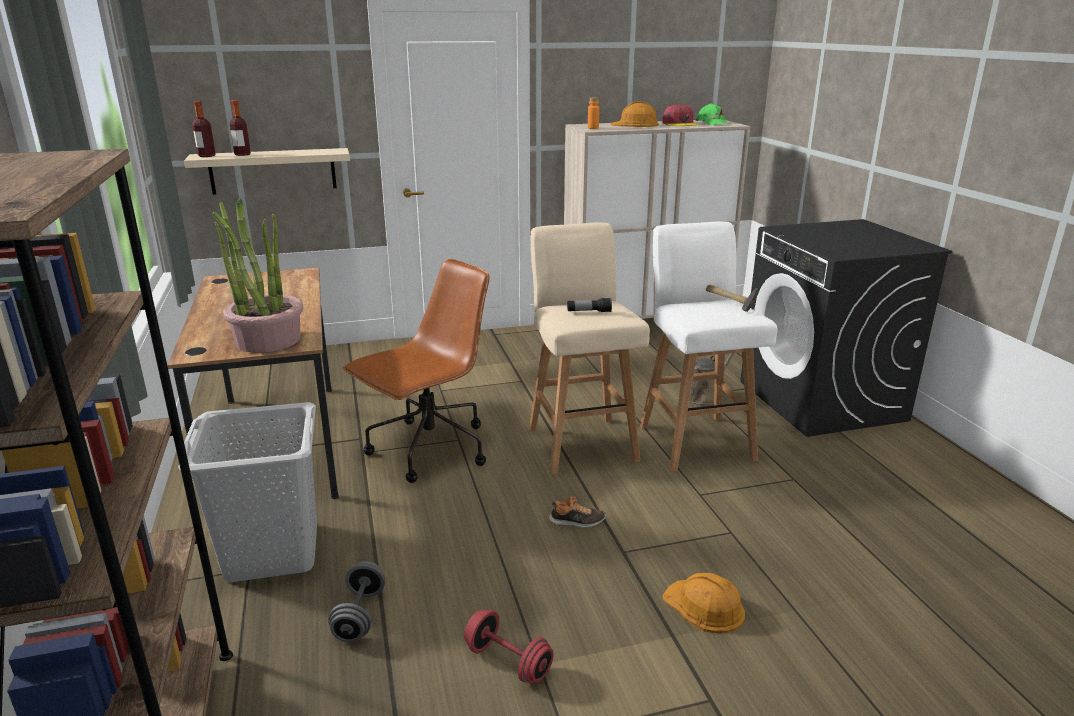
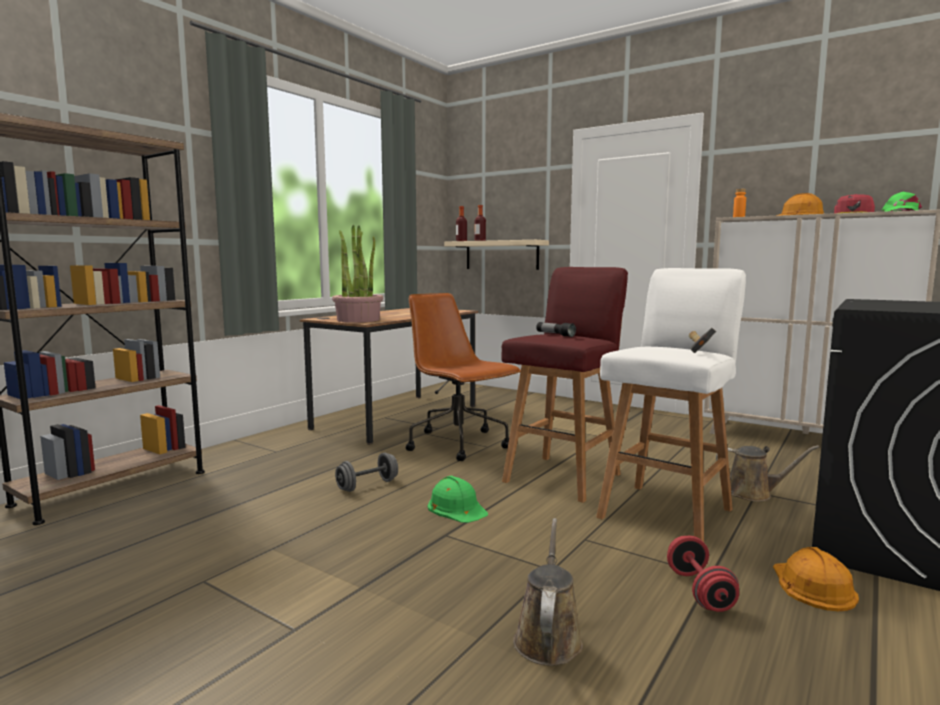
camera: 50 degrees right, 15 degrees down
(272, 552) = (297, 450): grey laundry basket -> none
(359, 616) = (265, 486): grey dumbbell -> grey dumbbell (367, 485)
(428, 450) = (459, 444): brown office chair -> brown office chair turned 135 degrees counterclockwise
(508, 661) = (264, 538): red dumbbell -> red dumbbell (699, 591)
(577, 521) = (457, 508): shoe -> green hard hat
(581, 443) = (564, 477): beige stool -> red stool
(704, 606) = (420, 589): orange hard hat -> orange hard hat (812, 586)
(816, 580) = (548, 637): none -> brown watering can

